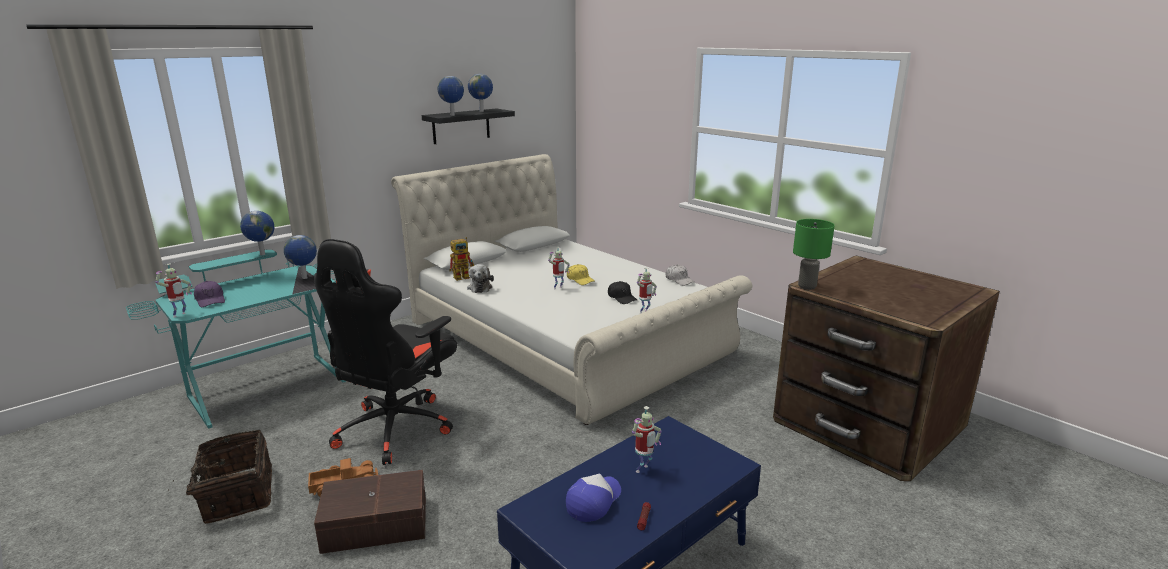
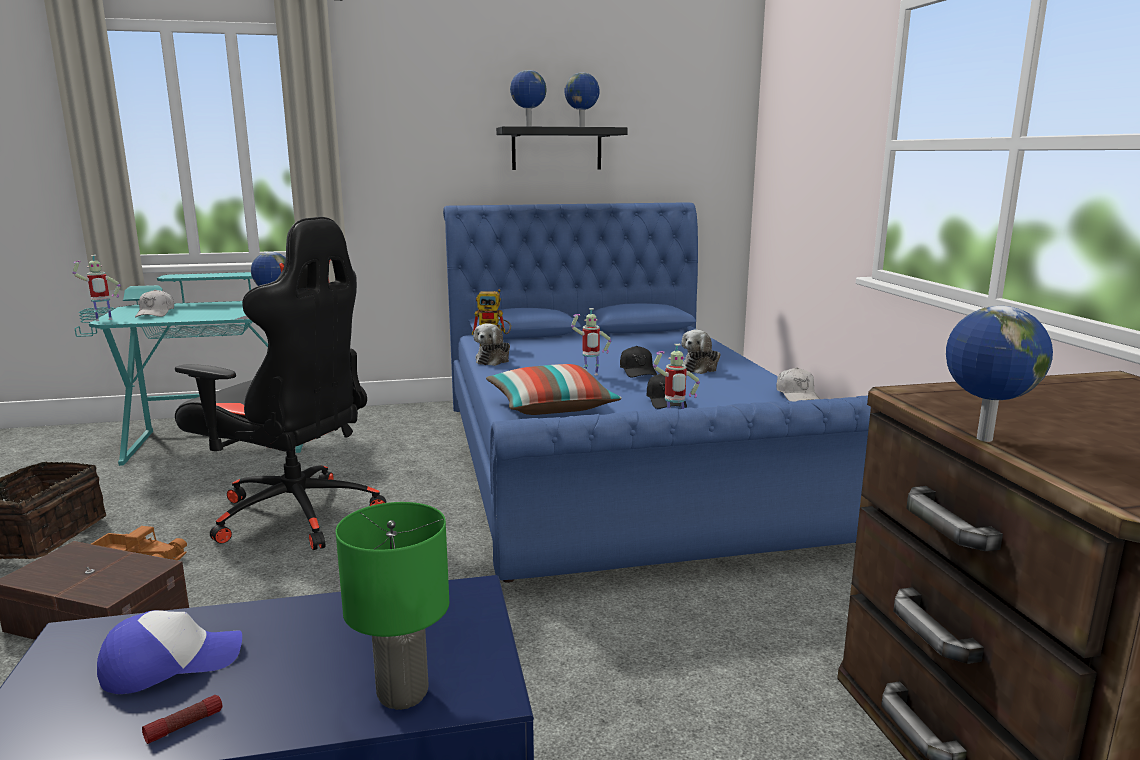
camera: 30 degrees right, 5 degrees down
(210, 300) = (156, 313): purple cap -> white cap
(262, 254) = (242, 274): globe -> globe (982, 439)
(400, 424) = (287, 513): black office chair -> black office chair turned 120 degrees counterclockwise
(564, 336) = (618, 460): beige bed -> blue bed
(569, 316) = (551, 407): none -> pillow
(580, 280) = (638, 371): yellow cap -> black cap
(609, 270) = (701, 368): none -> plush toy
(643, 470) = (320, 644): toy robot -> none
(808, 287) = (909, 395): green table lamp -> green table lamp (405, 696)

